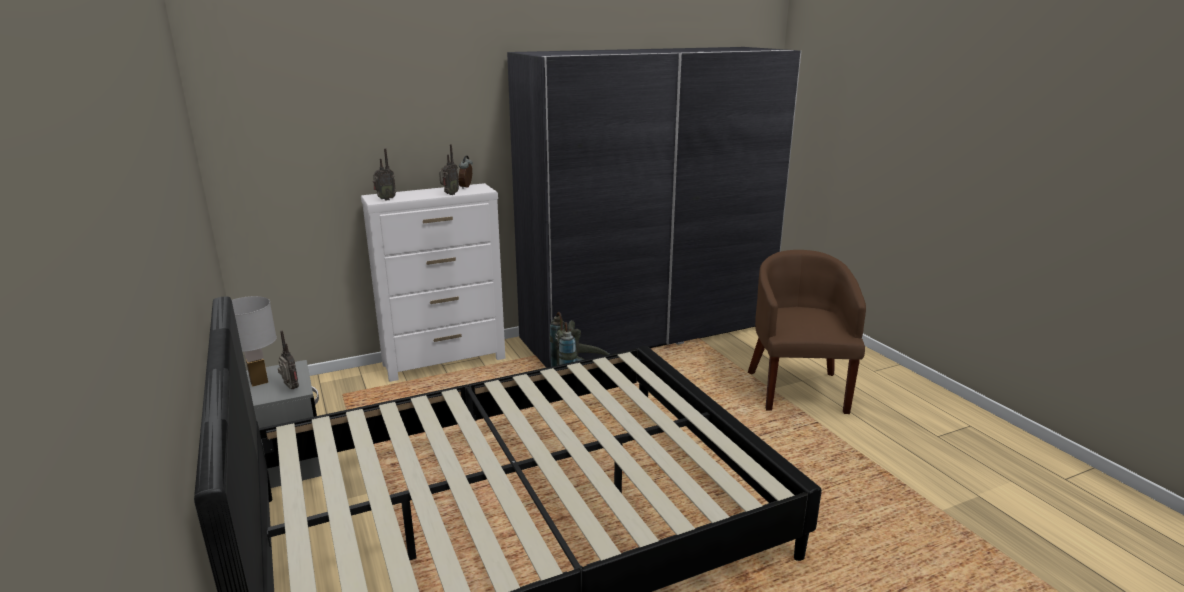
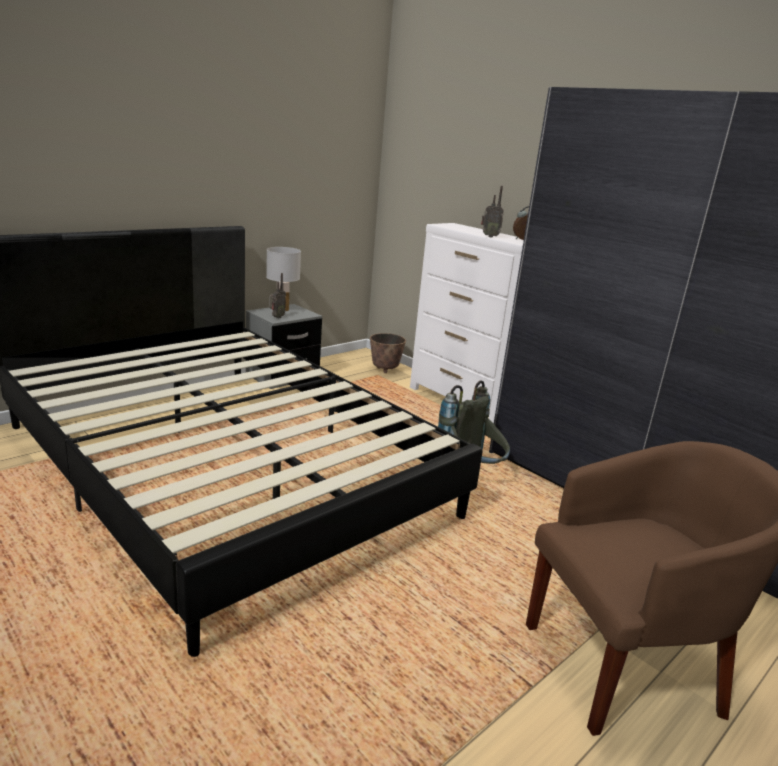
camera: 70 degrees right, 0 degrees up
(329, 387) = (385, 369): none -> planter
(385, 199) = (448, 226): radio -> none

